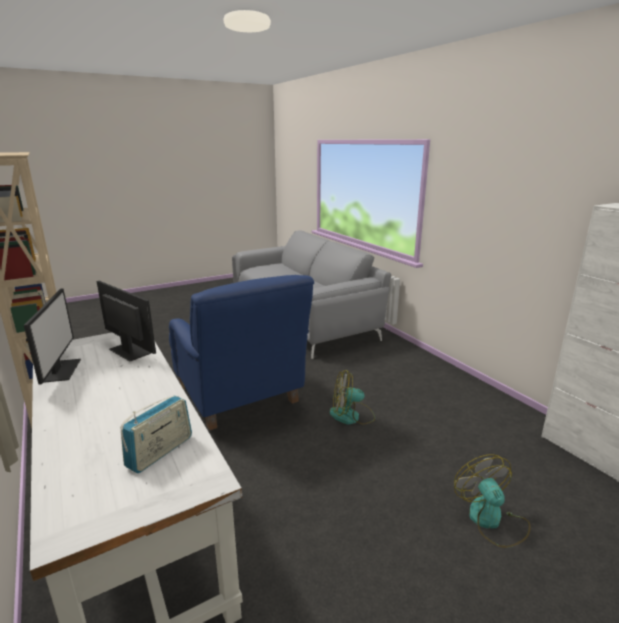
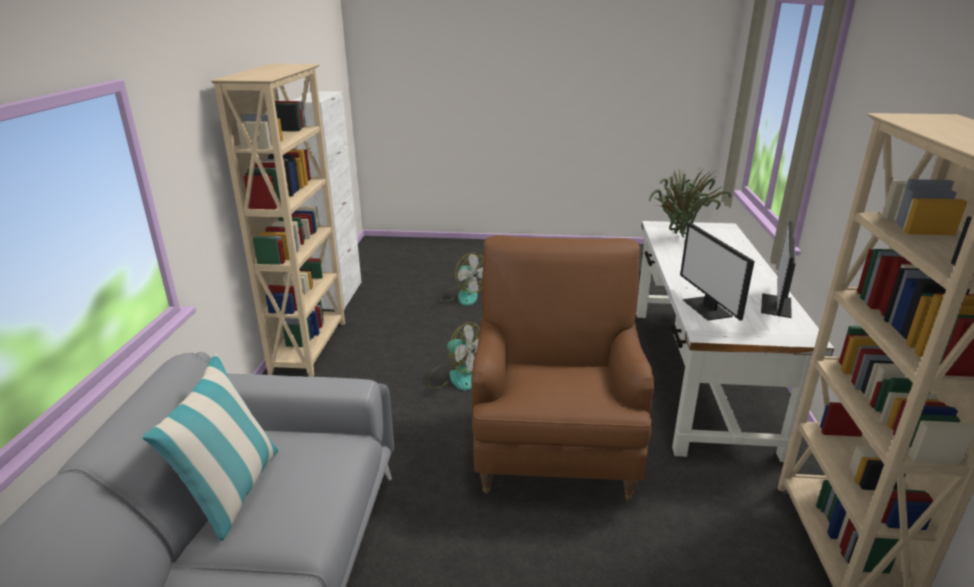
camera: 145 degrees left, 5 degrees up
(160, 452) = (680, 238): radio -> potted plant
(240, 398) = (554, 446): blue armchair -> brown armchair
(316, 283) = (233, 492): none -> pillow
(481, 395) = (310, 347): none -> beige bookcase
(491, 520) = (463, 296): fan -> fan turned 60 degrees counterclockwise

